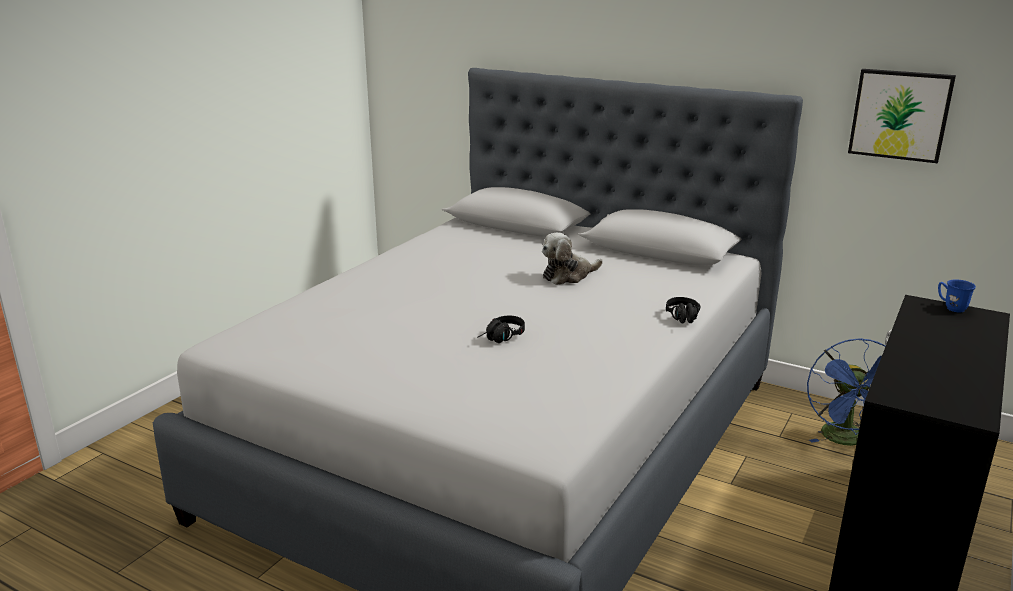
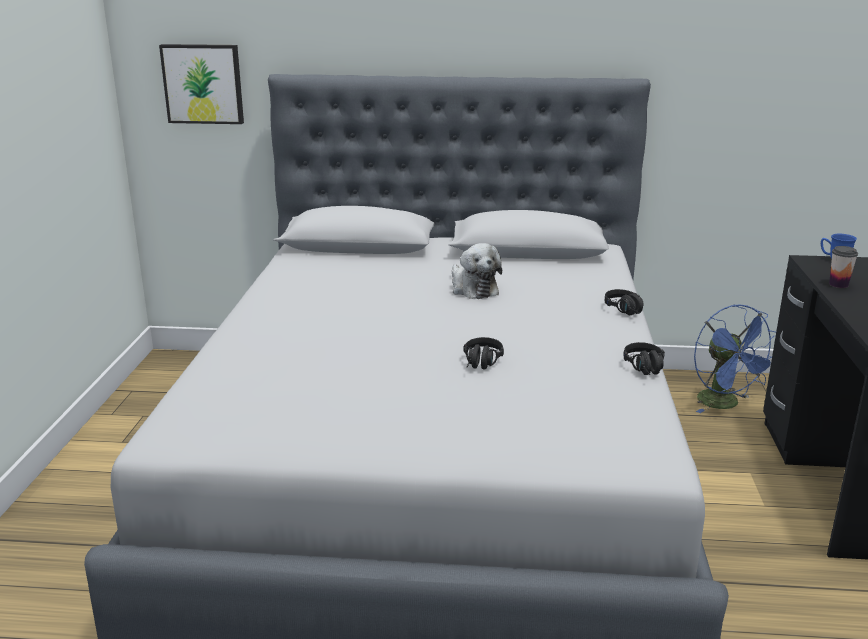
camera: 25 degrees left, 0 degrees up
(568, 276) = (473, 288): plush toy -> plush toy turned 60 degrees counterclockwise
(637, 372) = (646, 369): none -> black headphones
(900, 114) = (735, 89): picture -> picture (203, 84)
(919, 332) = (838, 284): none -> cup

